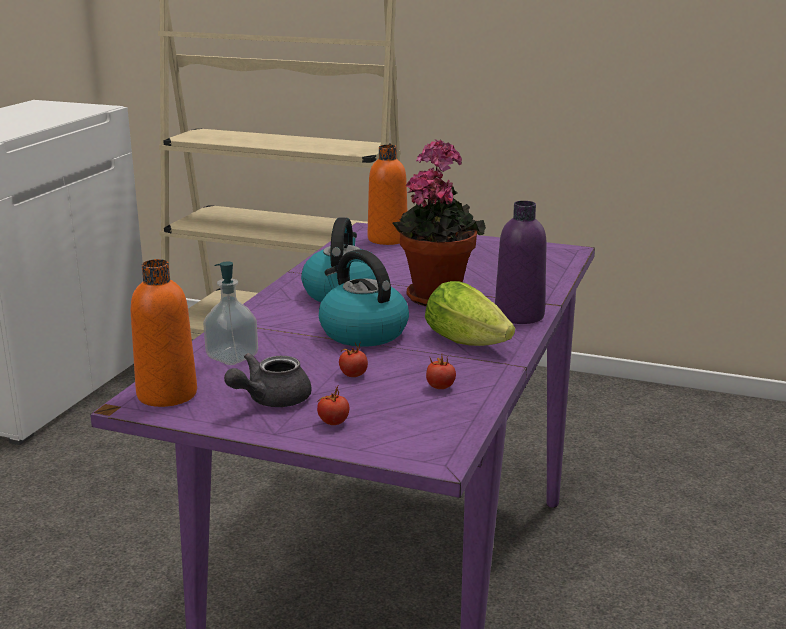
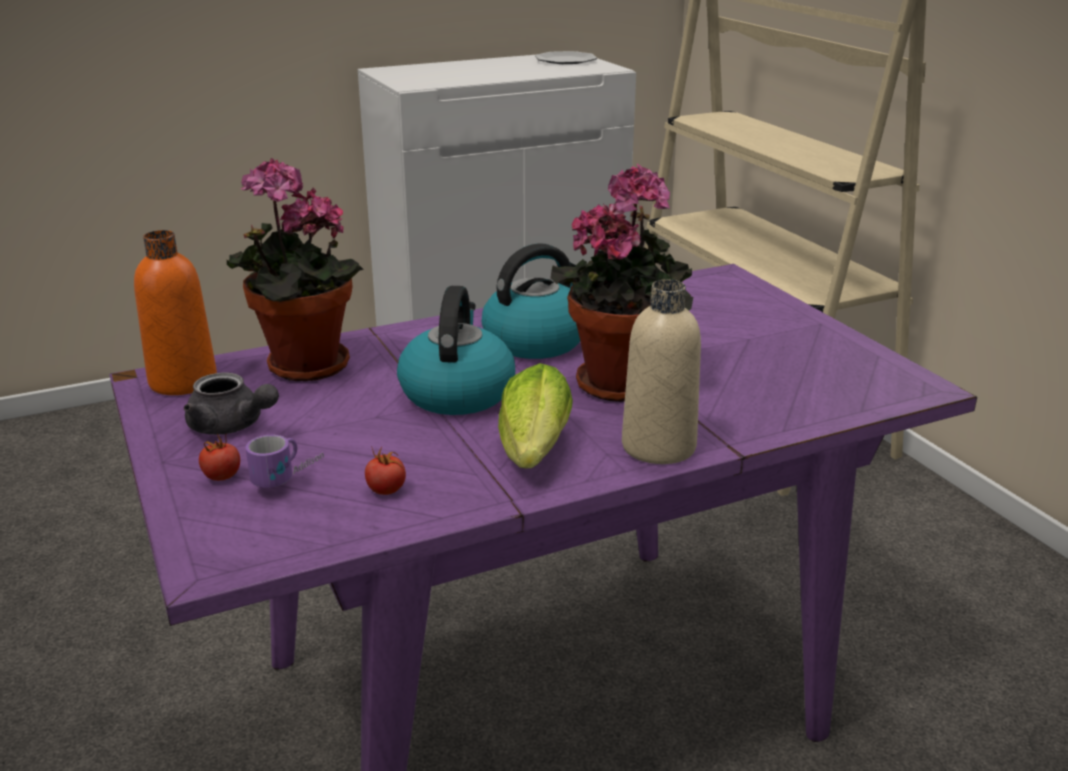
camera: 45 degrees right, 5 degrees up
(48, 107) = (565, 60): none -> plate
(232, 357) = (301, 368): soap dispenser -> potted plant
(270, 400) = (232, 426): grey teapot -> grey teapot turned 150 degrees counterclockwise
(353, 375) = (346, 435): tomato -> none
(375, 405) = (291, 478): none -> mug
(387, 239) = (721, 295): orange bottle -> none
(519, 315) = (658, 447): purple bottle -> beige bottle

